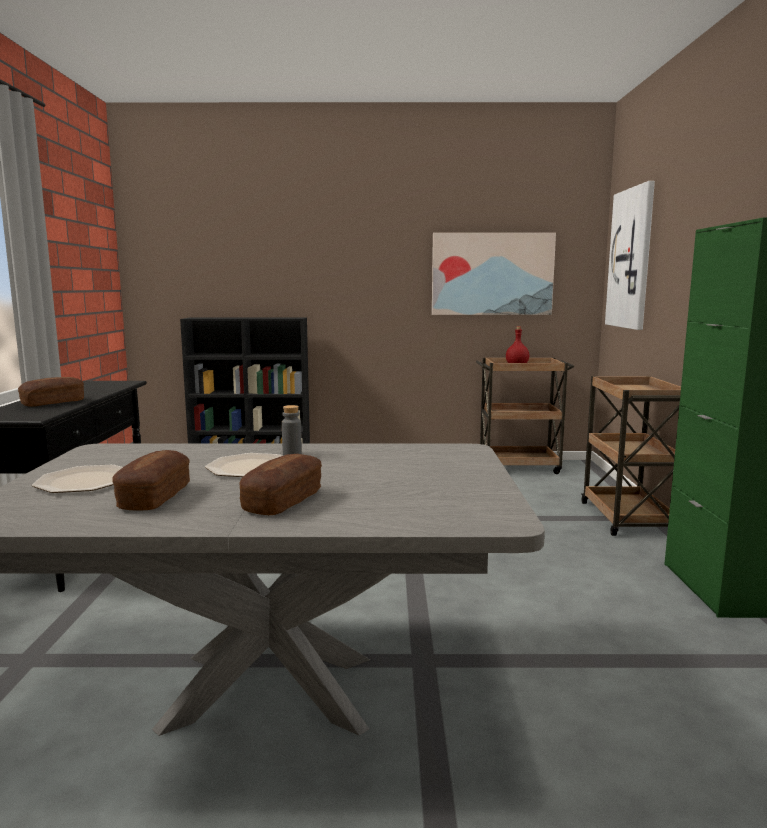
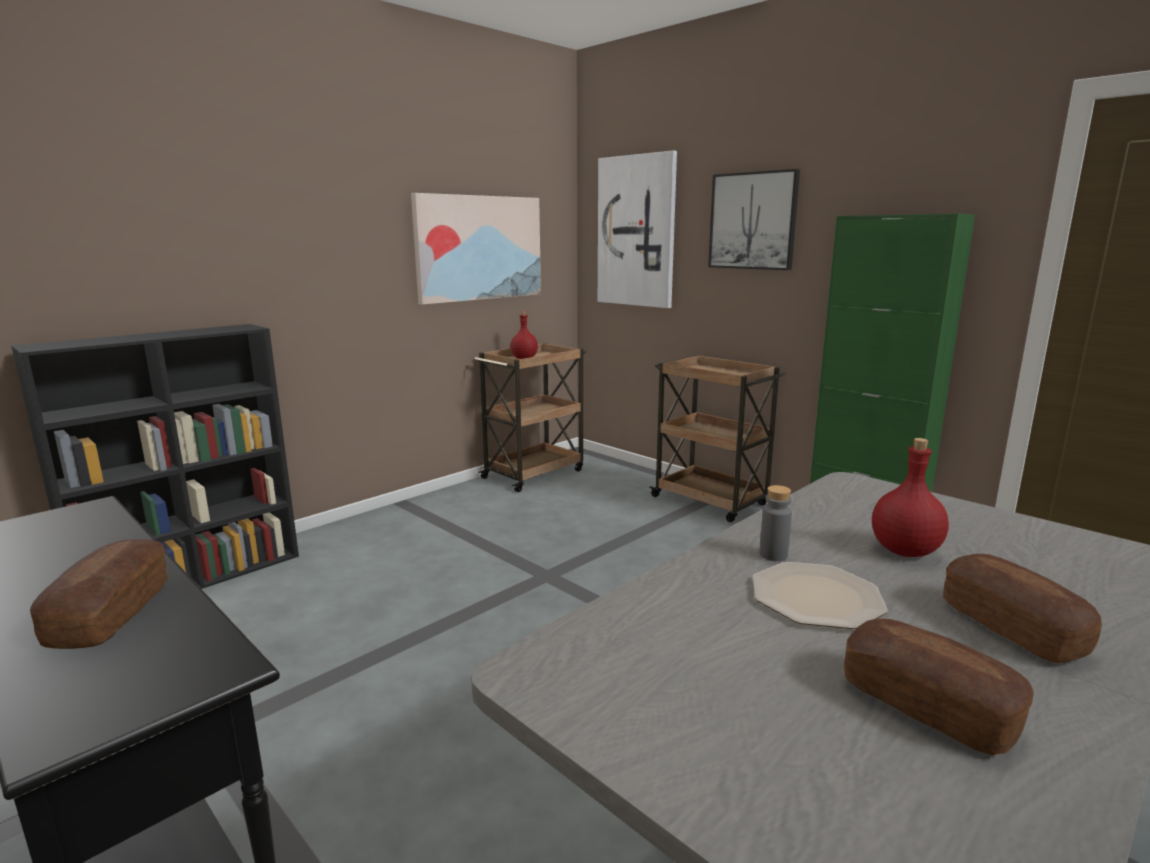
camera: 45 degrees left, 5 degrees up
(86, 481) = (766, 743): plate -> none
(360, 472) = (904, 550): none -> red bottle
(690, 242) = (753, 221): none -> picture

